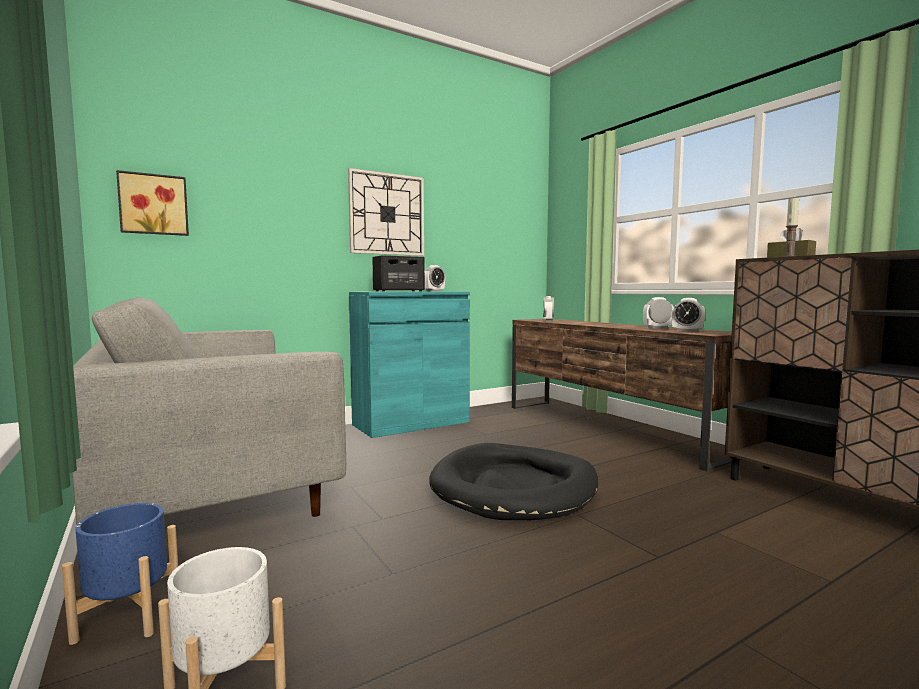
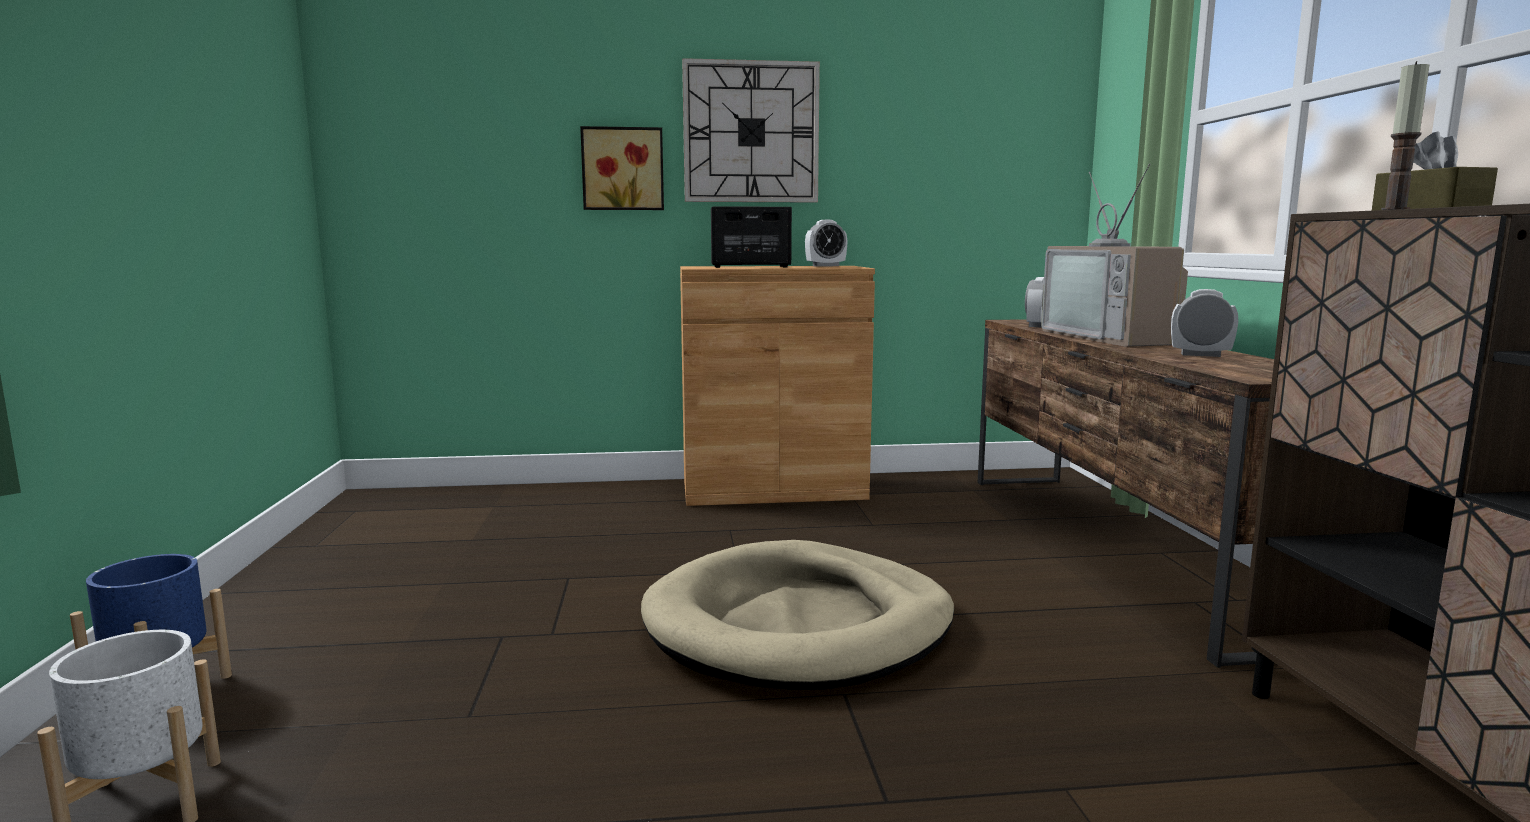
camera: 25 degrees right, 5 degrees up
(153, 204) = (396, 142): picture -> picture (623, 169)
(213, 486) = (414, 545): grey sofa -> none
(411, 423) = (773, 489): turquoise cabinet -> brown cabinet
(514, 487) = (799, 625): black dog bed -> beige dog bed
(597, 323) = (1113, 337): none -> television
(687, 331) = (1237, 366): alarm clock -> none

